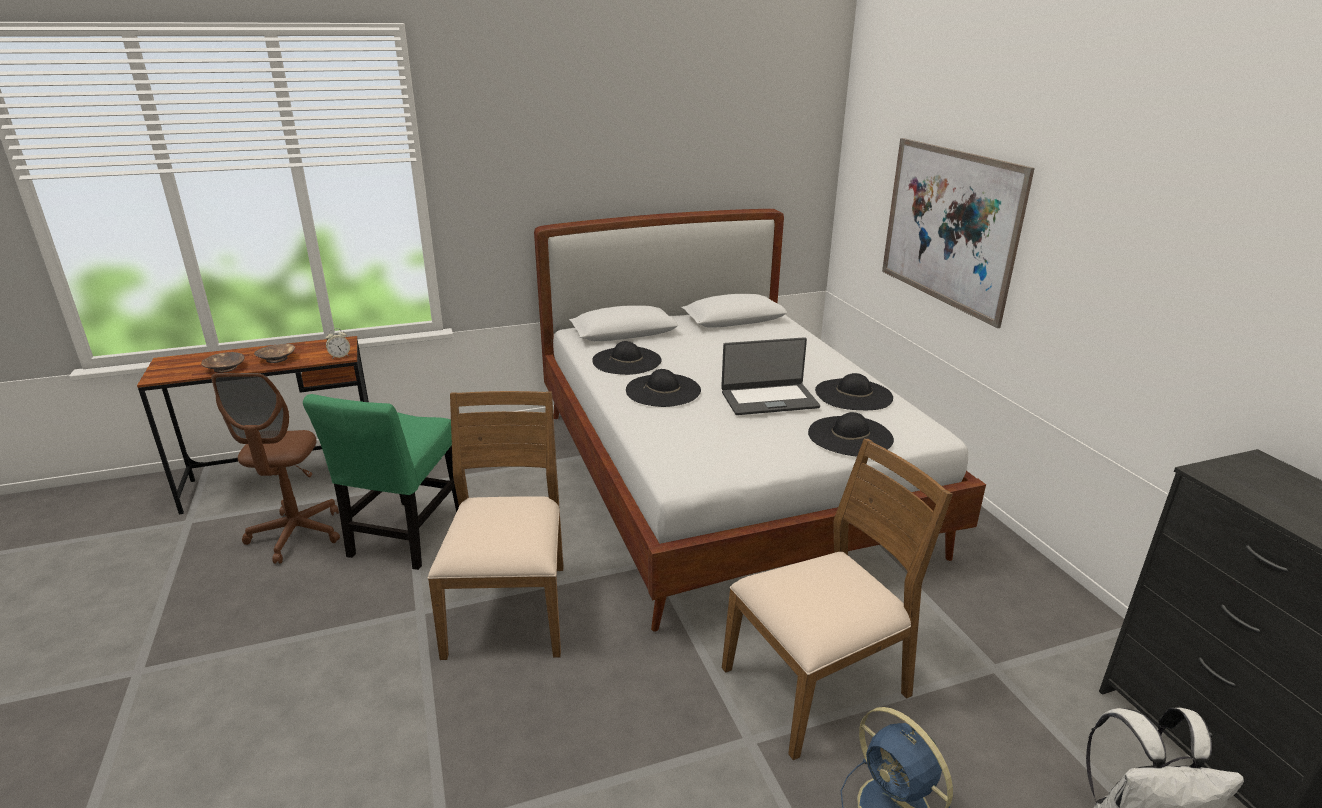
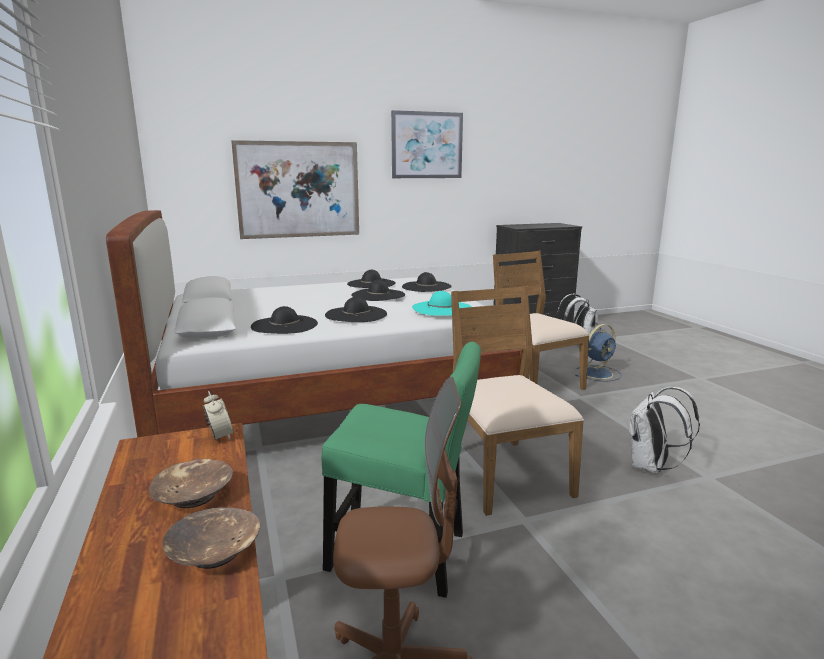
camera: 90 degrees left, 10 degrees down
(488, 763) = (651, 467): none -> white backpack
(510, 608) = (504, 473): brown chair -> brown chair turned 75 degrees clockwise
(689, 440) = (442, 308): none -> turquoise hat
(769, 399) = (378, 295): laptop -> black hat
(1156, 200) = (427, 145): none -> picture

